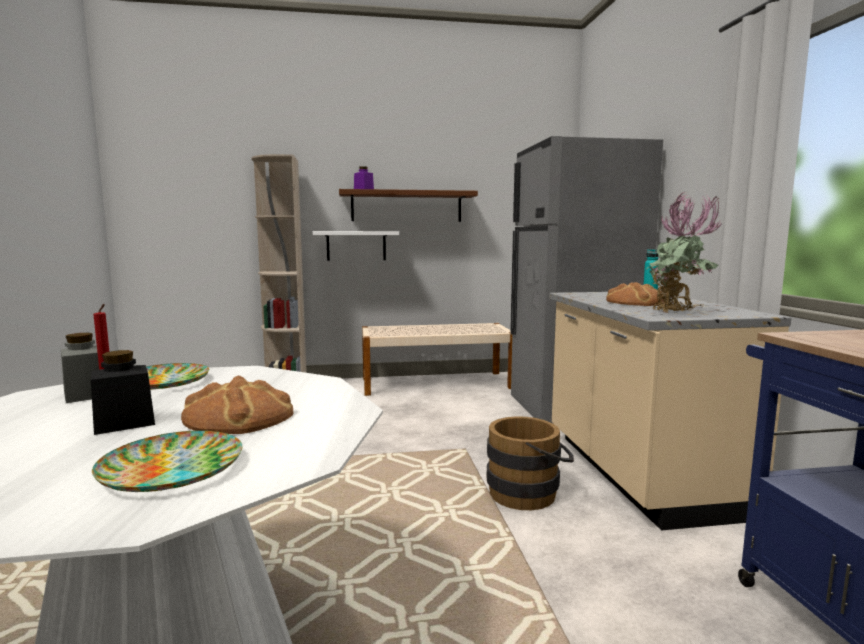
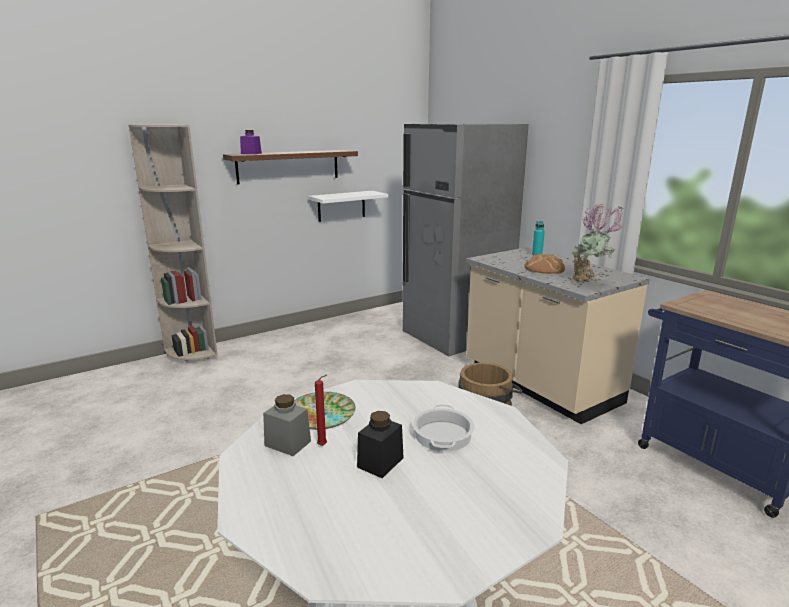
camera: 25 degrees left, 10 degrees up
(174, 468) = (486, 488): plate -> none
(240, 416) = (442, 435): bread -> cooking pot
(356, 246) = (243, 208): white shelf -> white shelf (341, 206)
(436, 383) = (331, 329): beige bench -> none

